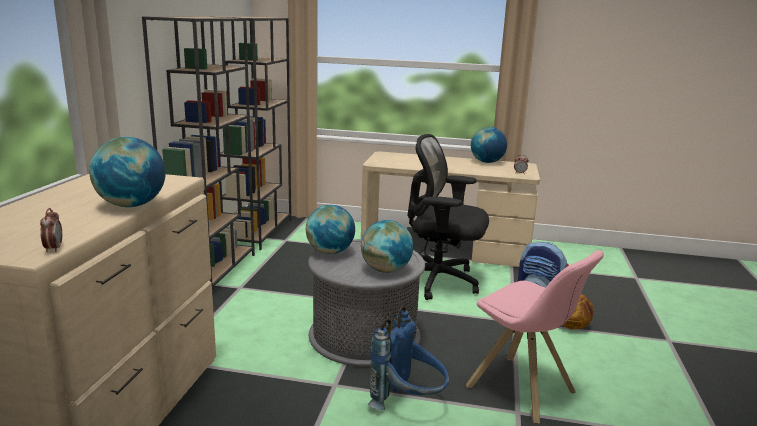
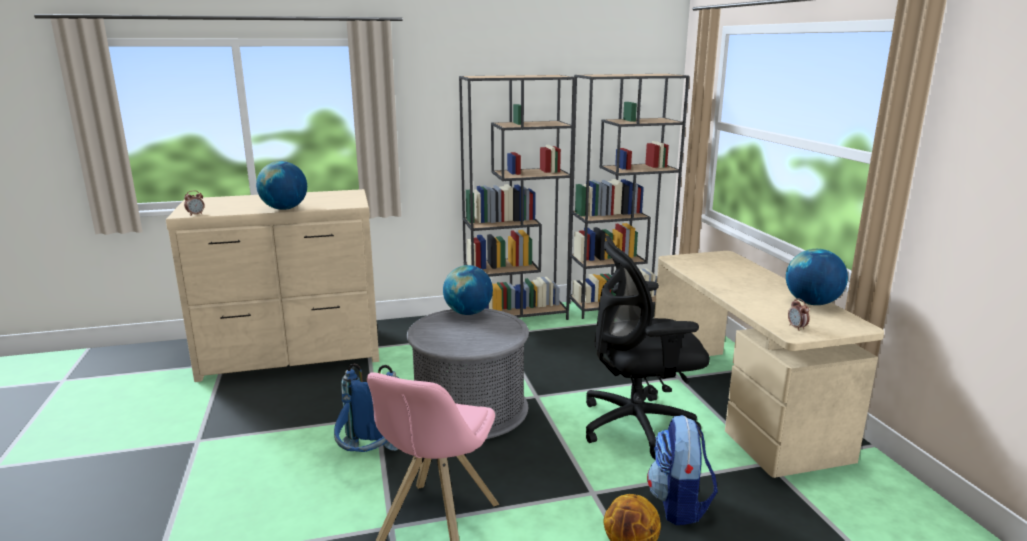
camera: 65 degrees right, 0 degrees up
(386, 270) = (452, 342): globe -> none
(442, 281) = (642, 423): black office chair -> black office chair turned 90 degrees counterclockwise

